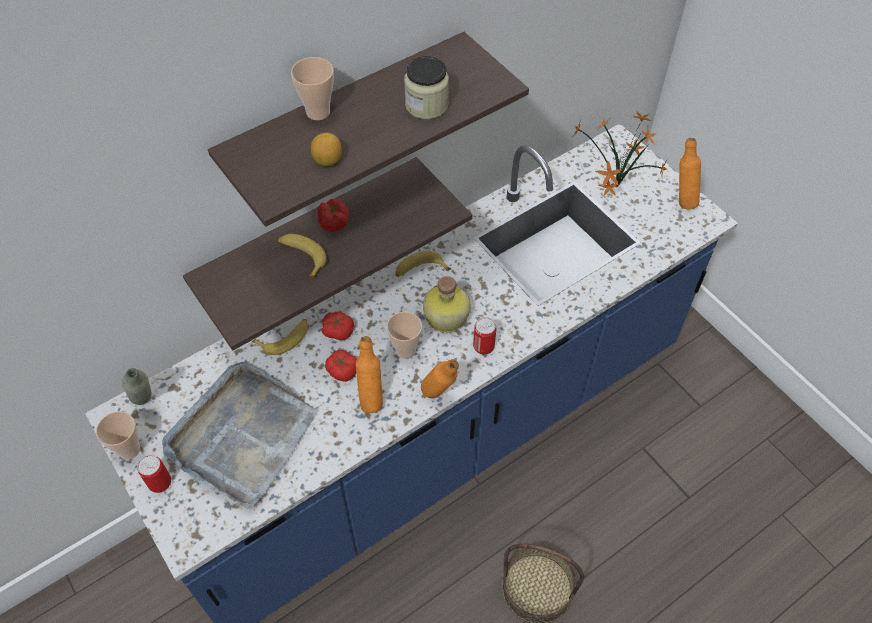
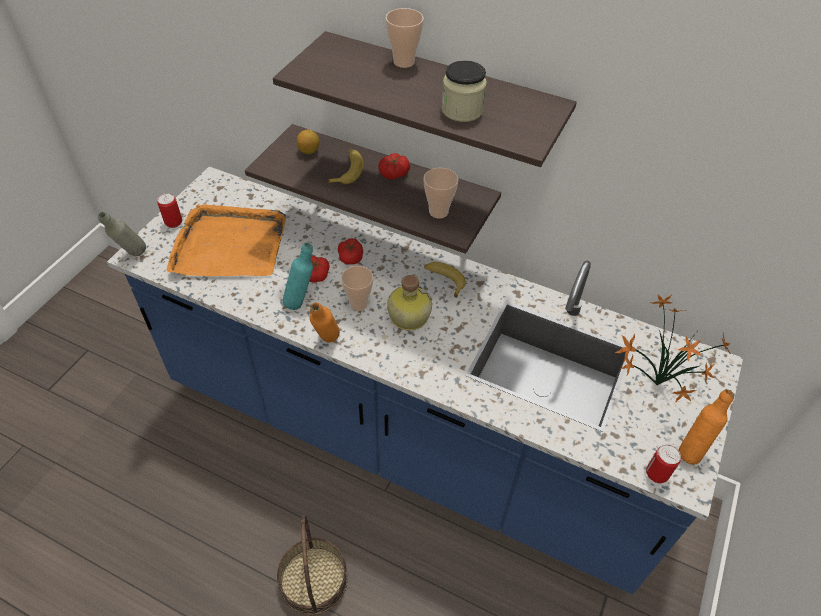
camera: 60 degrees right, 5 degrees down
(129, 450) = (191, 197): cup -> cup (438, 212)
(147, 404) = (230, 189): grey bottle -> grey bottle (133, 257)
(242, 436) = (230, 245): grey tray -> orange tray
(285, 339) = (324, 231): banana -> none
(327, 160) = (355, 83): lemon -> lemon (309, 151)
(371, 398) = (301, 302): orange bottle -> turquoise bottle
(483, 347) = (395, 353): can -> can (656, 474)

